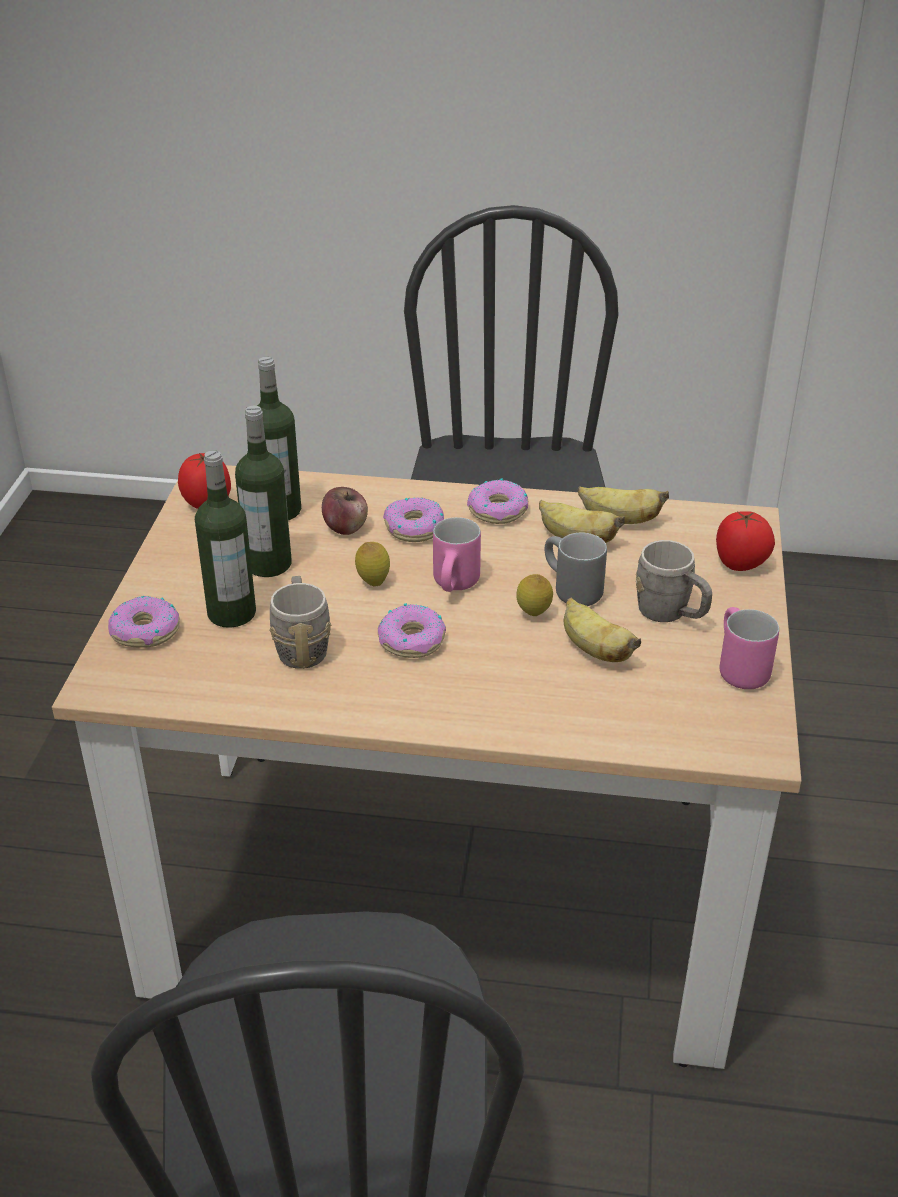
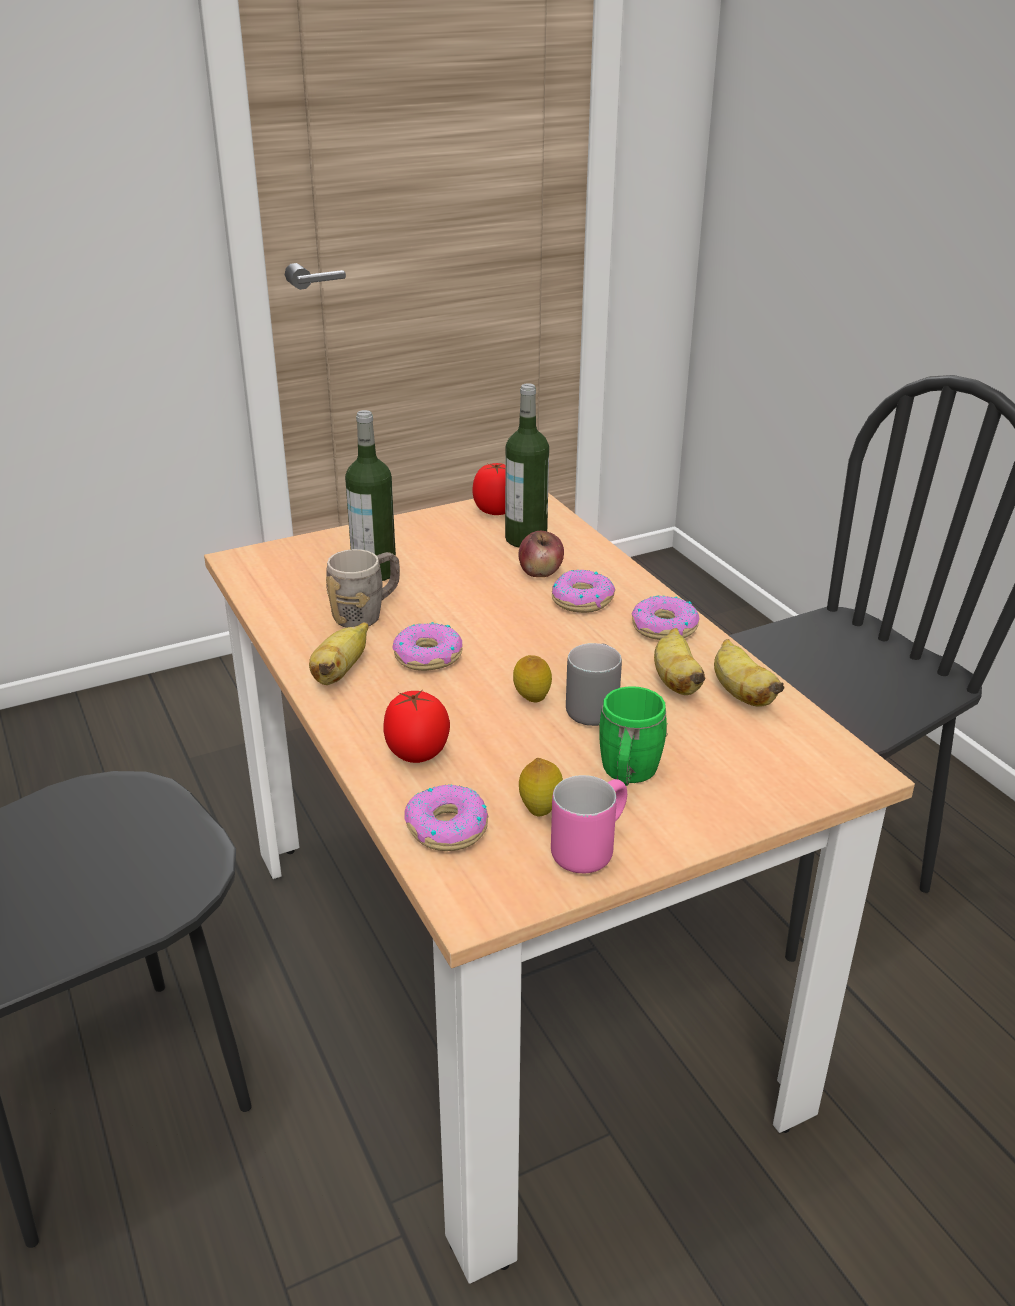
camera: 55 degrees right, 5 degrees down
(145, 631) = (317, 551): donut -> donut (447, 828)
(268, 564) = (451, 562): bottle -> none
(373, 582) = (483, 611): lemon -> lemon (540, 810)
(457, 586) = (526, 649): pink mug -> none
(594, 650) = (519, 751): banana -> banana (340, 672)
(671, 614) = (627, 776): grey mug -> green mug
(741, 564) = (771, 791): tomato -> tomato (417, 755)

